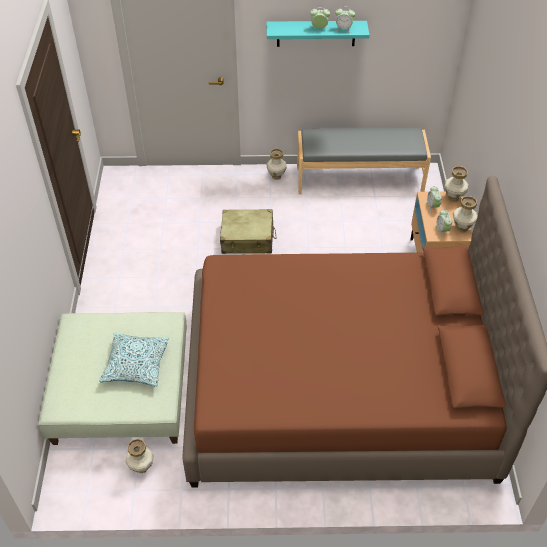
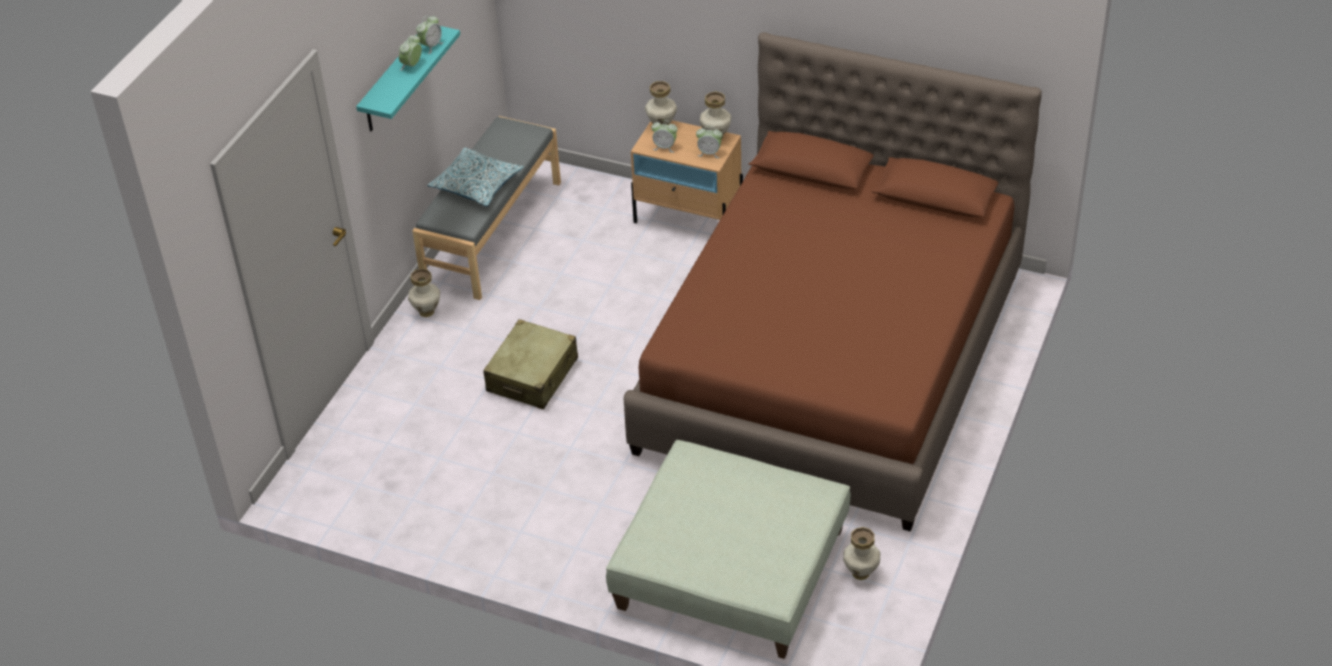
camera: 65 degrees left, 5 degrees down
(136, 364) = (744, 502): pillow -> pillow (477, 185)

